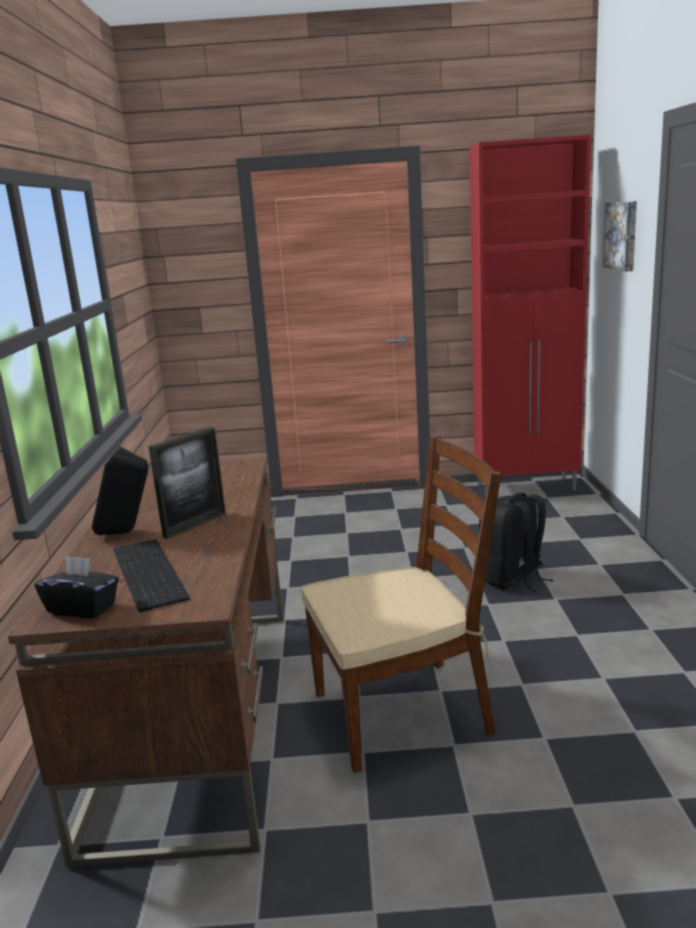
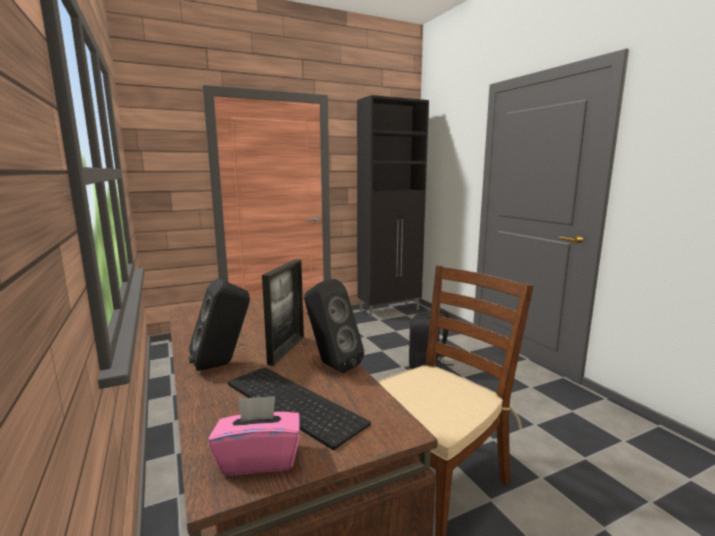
camera: 25 degrees left, 5 degrees down
(83, 608) = (259, 459): black tissue box -> pink tissue box
(217, 545) = (331, 365): none -> black speaker
(527, 487) = (390, 310): red cabinet -> black cabinet
(622, 235) = (451, 158): picture -> none

